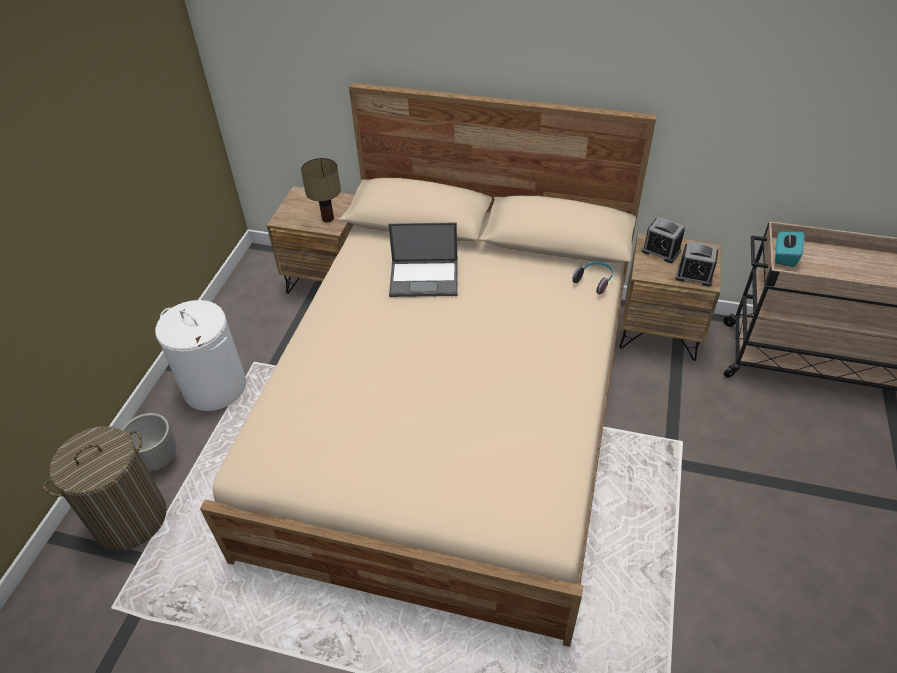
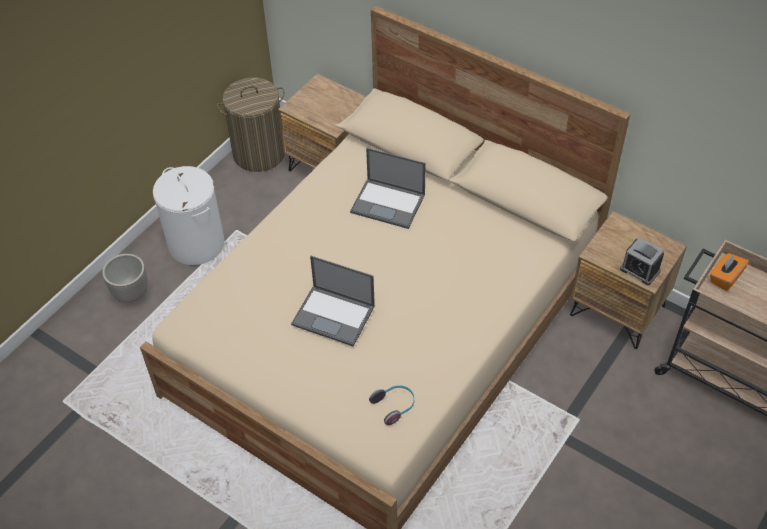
camera: 20 degrees right, 5 degrees up
(130, 518) = (96, 336): laundry basket -> laundry basket (259, 153)
(327, 218) = (333, 116): table lamp -> none
(423, 401) = (334, 315): none -> laptop
(594, 281) = (537, 249): headphones -> headphones (394, 406)
(661, 251) = (623, 236): alarm clock -> none
(784, 256) = (725, 278): turquoise tissue box -> orange tissue box

